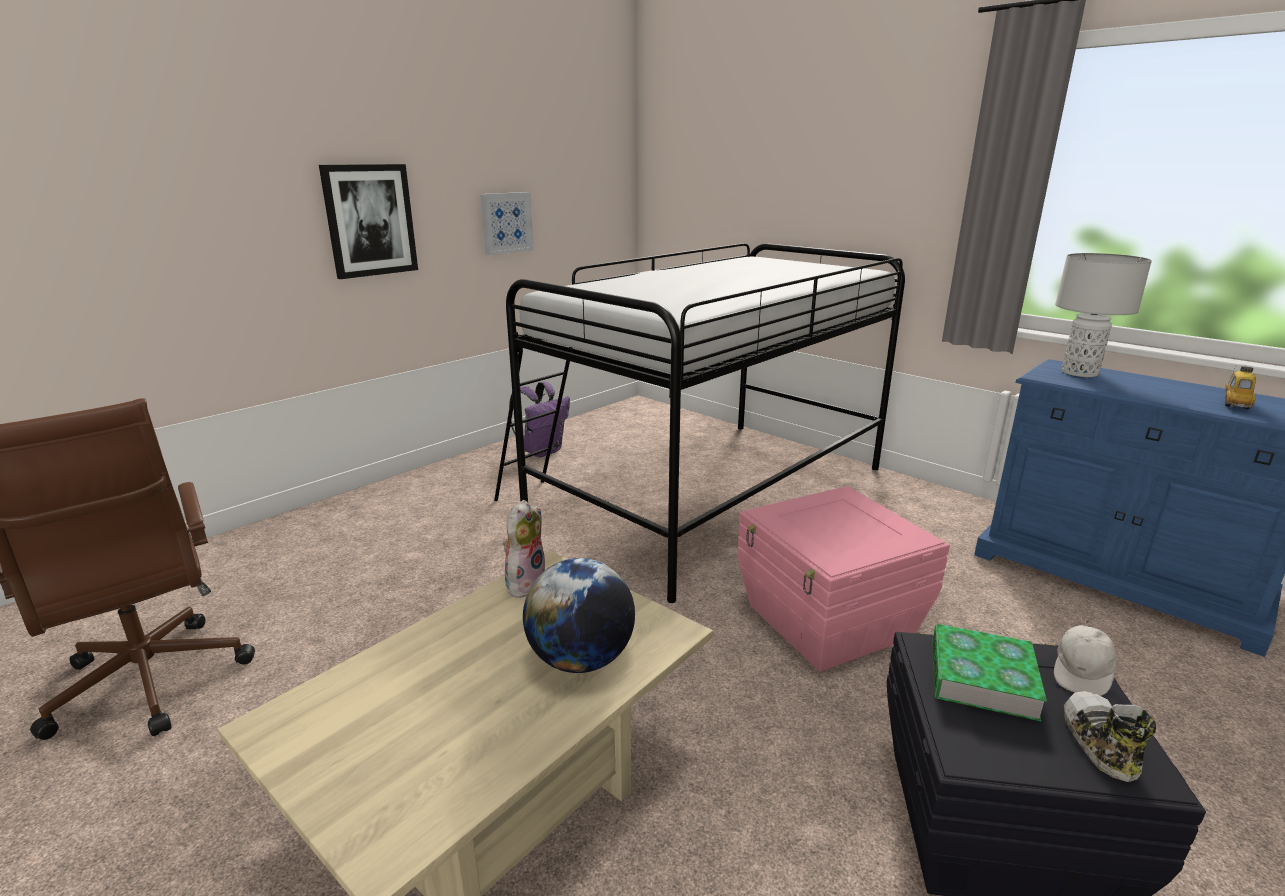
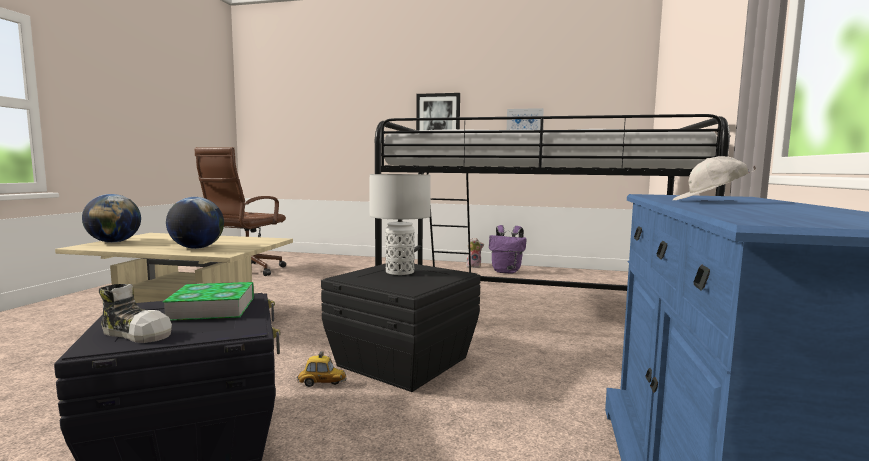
camera: 60 degrees right, 15 degrees down
(358, 790) = (114, 242): none -> globe
(525, 583) = (258, 239): plush toy -> plush toy (473, 266)
(828, 622) = (401, 362): pink storage box -> black storage box
(1080, 372) = (721, 197): white table lamp -> white table lamp (400, 272)
(1082, 674) = (226, 330): white cap -> white cap (710, 201)
(1098, 743) = (137, 333): shoe -> shoe turned 45 degrees clockwise
(1234, 404) = (776, 211): toy car -> toy car (321, 383)

